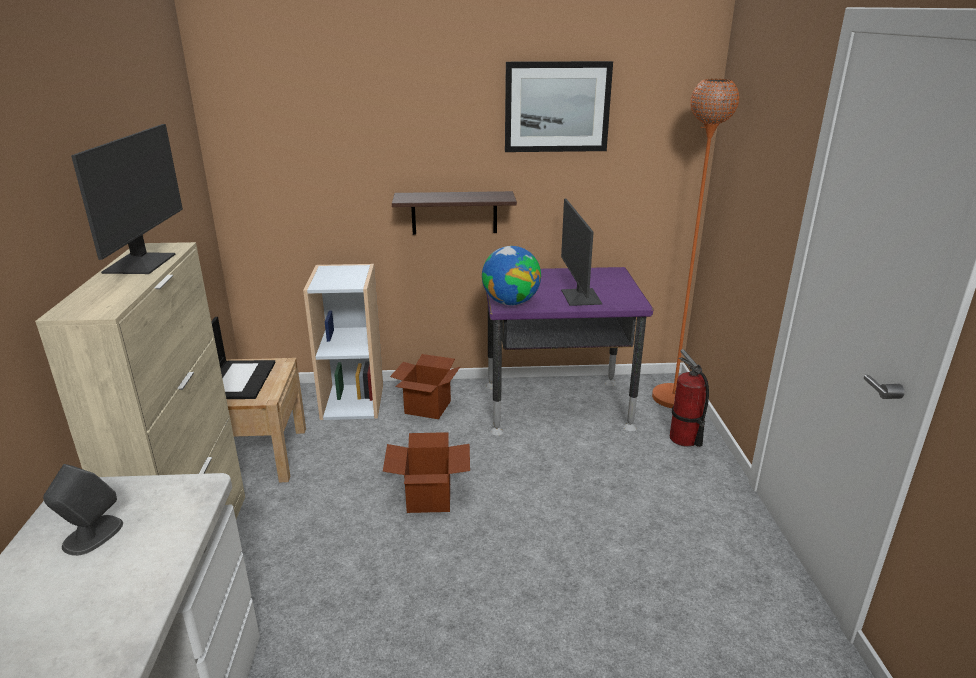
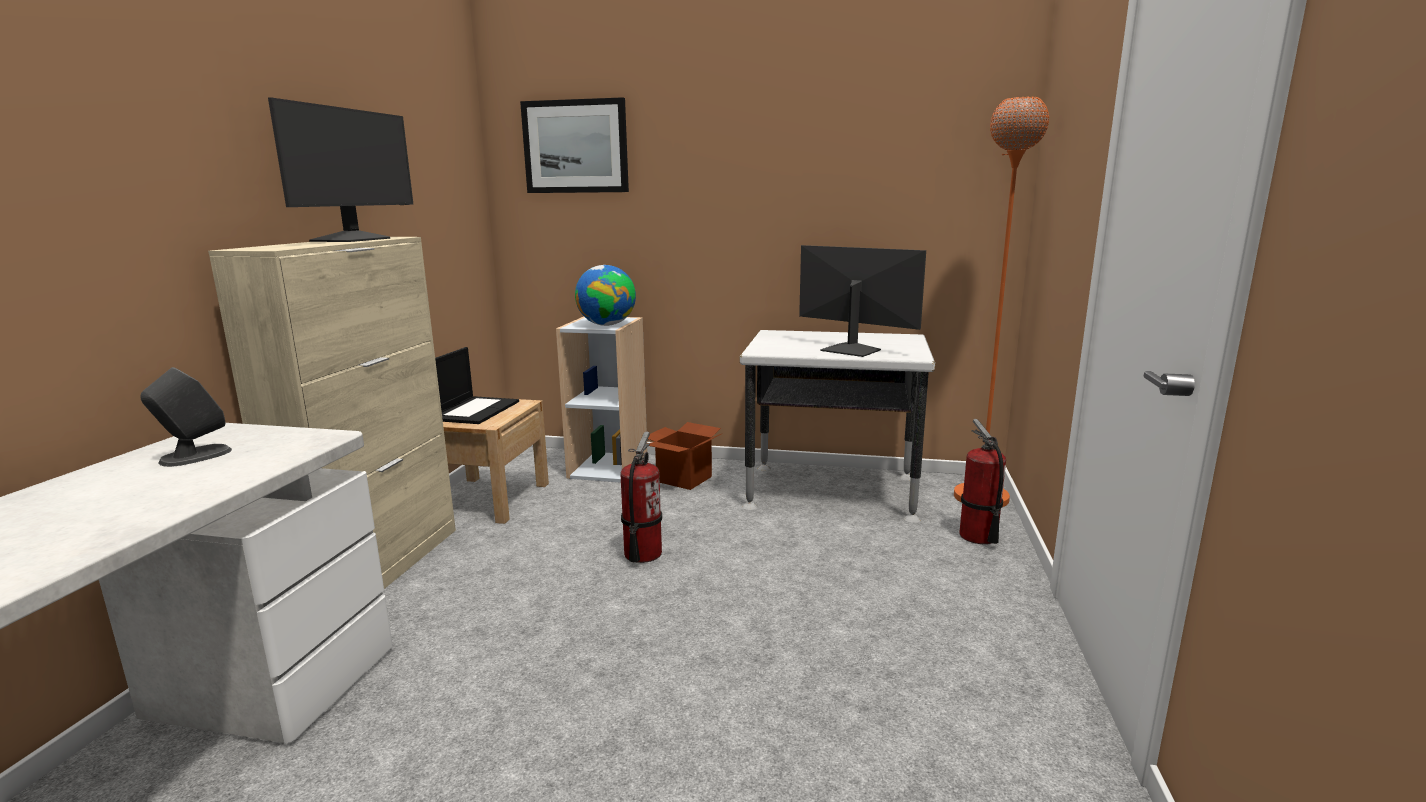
camera: 15 degrees right, 10 degrees down
(428, 497) = (642, 554): cardboard box -> fire extinguisher
(454, 213) = (729, 265): shelf -> none
(511, 302) = (768, 350): globe -> globe (607, 325)
(557, 107) = (843, 147): picture -> picture (575, 147)
(557, 405) = (832, 491): purple desk -> white desk
(579, 297) = (851, 350): monitor -> monitor turned 120 degrees clockwise

